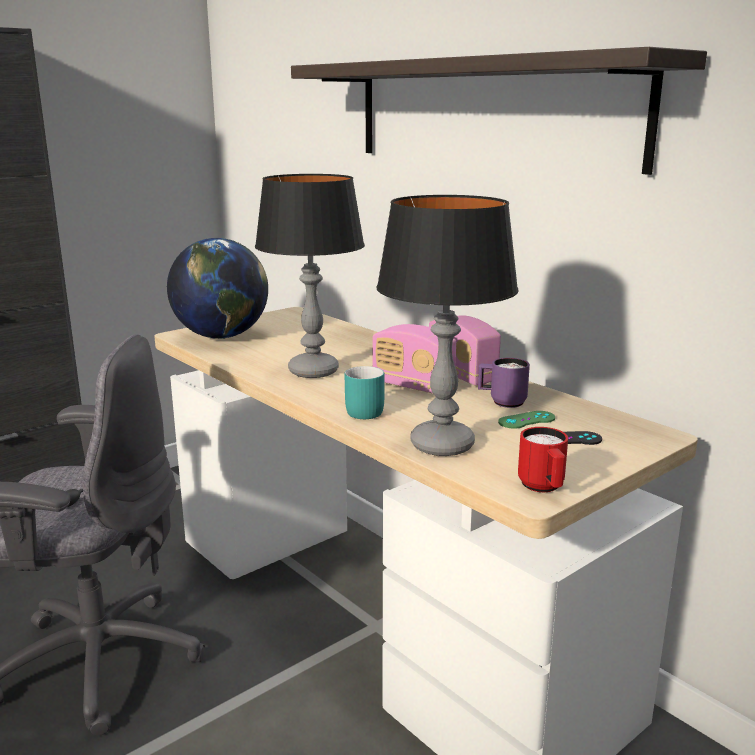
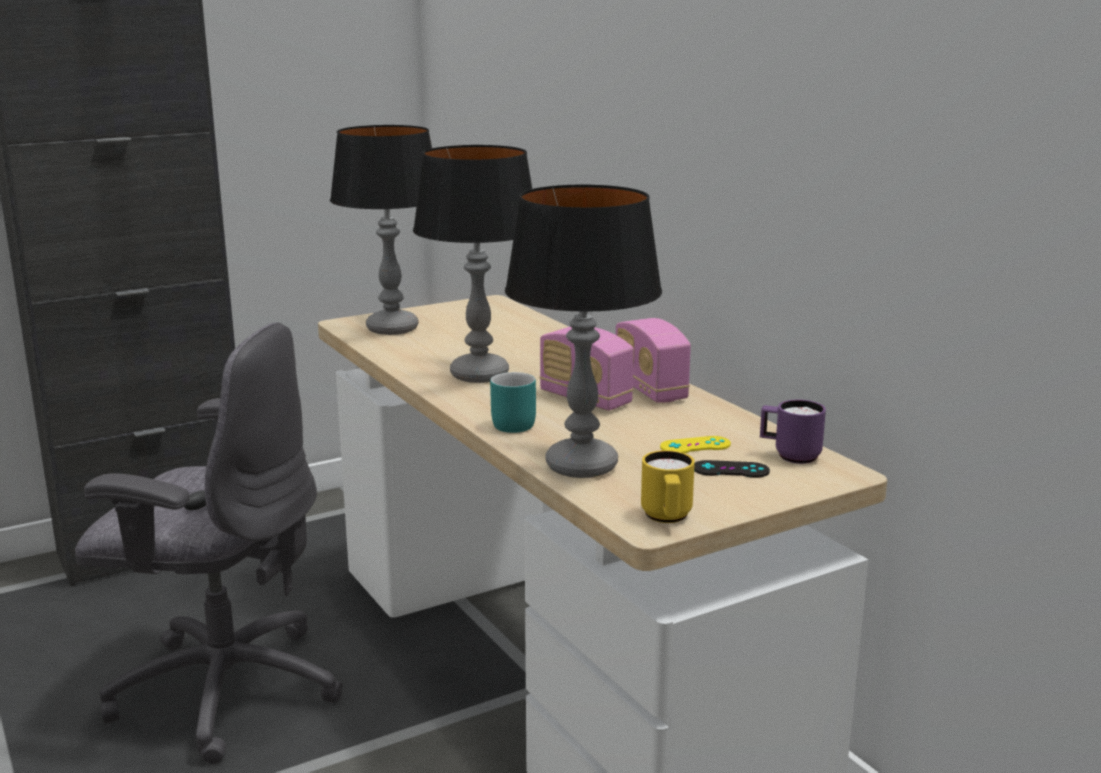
camera: 10 degrees right, 0 degrees up
(222, 337) = (393, 328): globe -> table lamp
(488, 112) = (692, 77): shelf -> none
(502, 402) = (678, 424): purple mug -> purple mug (789, 456)
(526, 420) = (695, 446): green game controller -> yellow game controller
(543, 488) = (667, 518): red mug -> yellow mug

